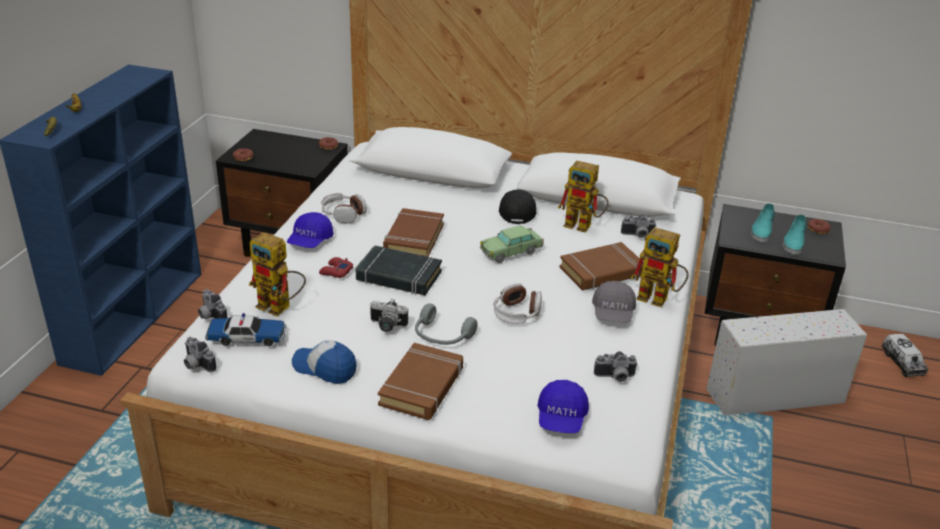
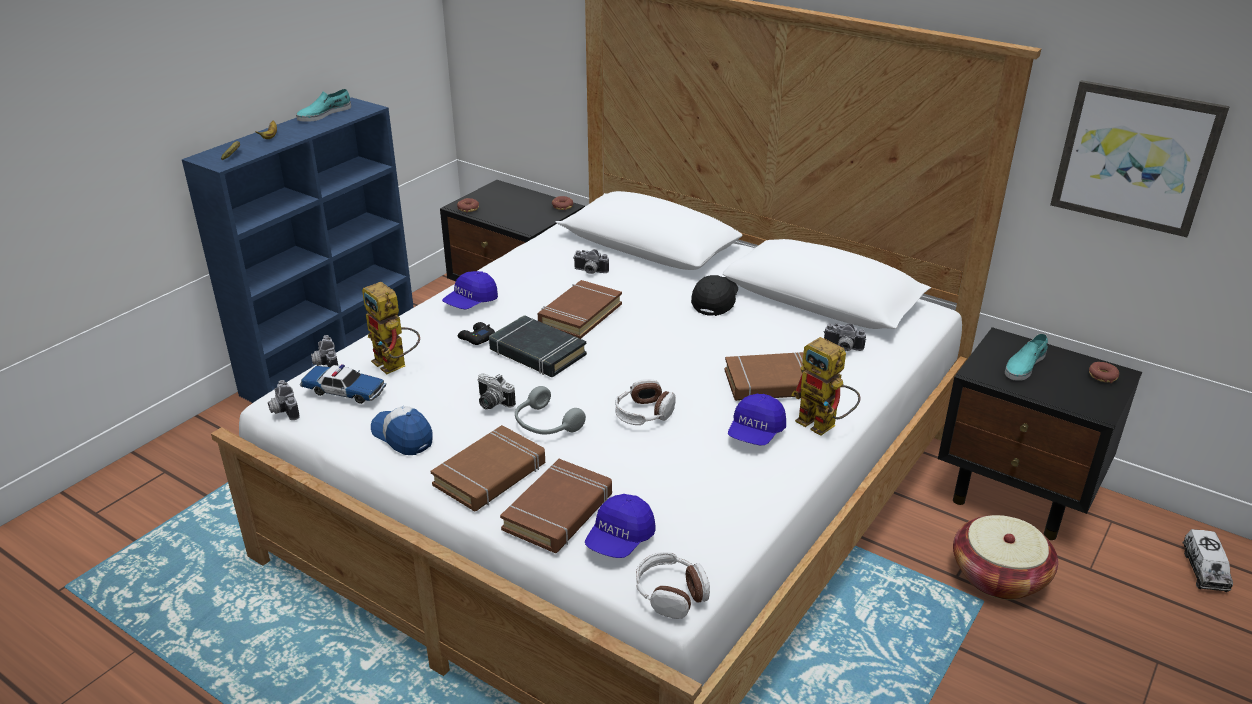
camera: 20 degrees right, 0 degrees up
(336, 271) = (476, 338): red game controller -> black game controller
(343, 214) = (523, 278): headphones -> headphones (671, 593)
(499, 406) = (559, 512): none -> brown book
(511, 252) = (679, 345): toy car -> none
(584, 226) = (784, 328): toy robot -> none
(613, 313) = (755, 433): grey cap -> blue cap
(615, 377) = (712, 506): camera -> camera (590, 272)
(773, 396) = (998, 576): white storage box -> basket
(794, 241) = (1059, 386): turquoise shoe -> turquoise shoe (324, 114)
(831, 60) = (1135, 157): none -> picture

